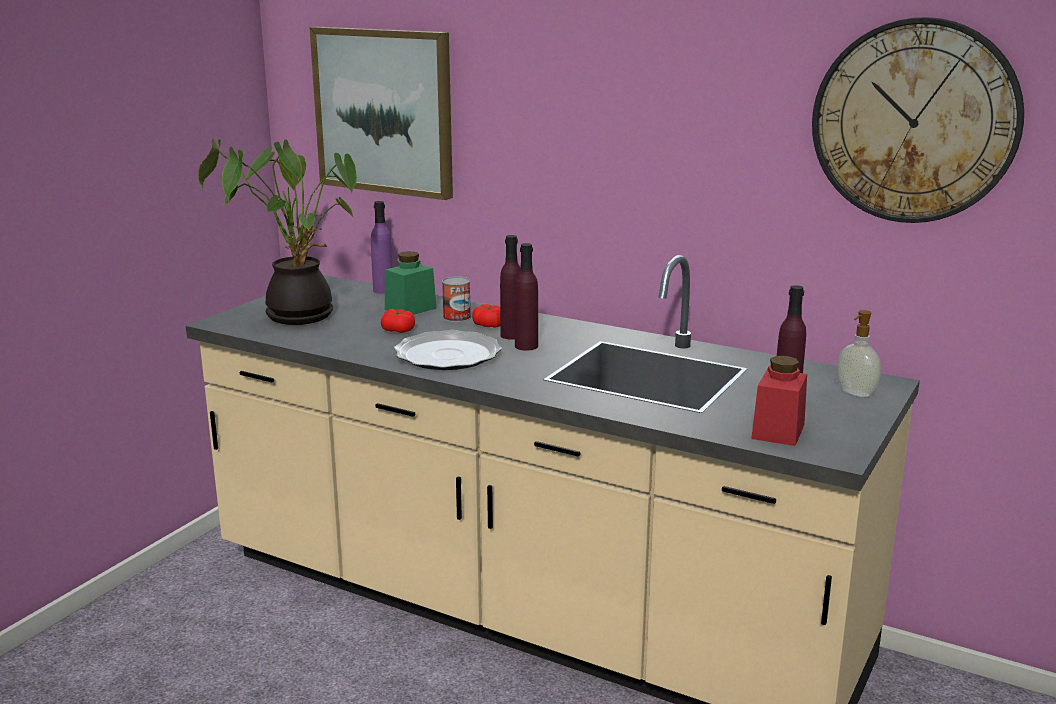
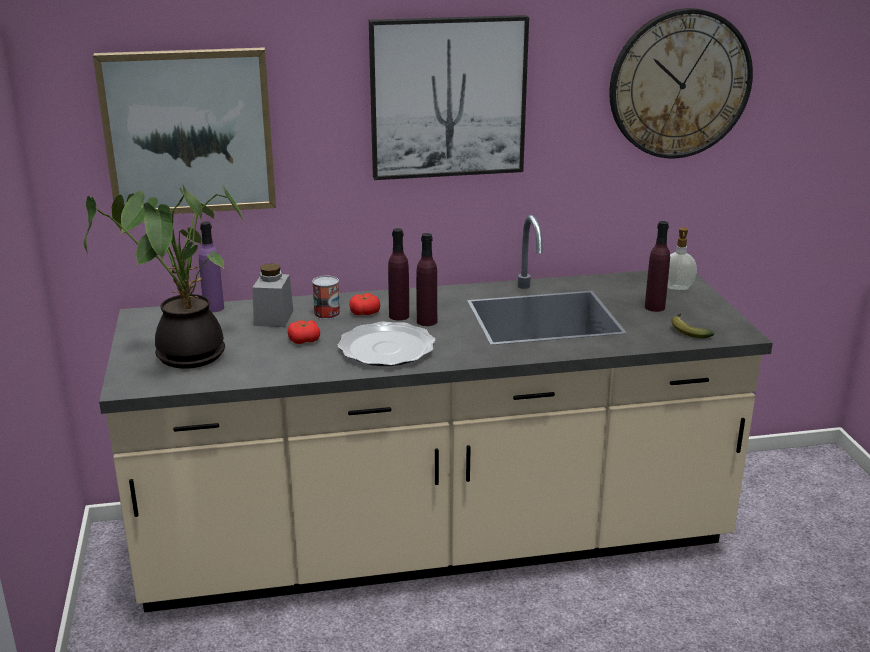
camera: 40 degrees left, 5 degrees up
(410, 309) = (274, 318): green jar -> grey jar
(621, 105) = (447, 97): none -> picture
(778, 431) = (688, 330): red jar -> banana

